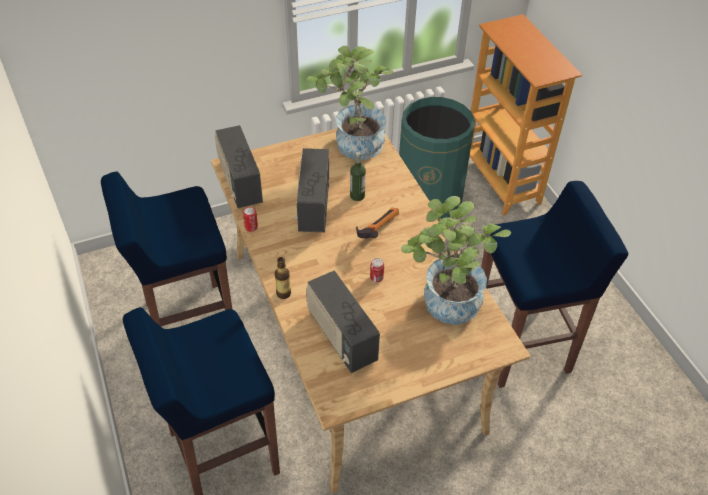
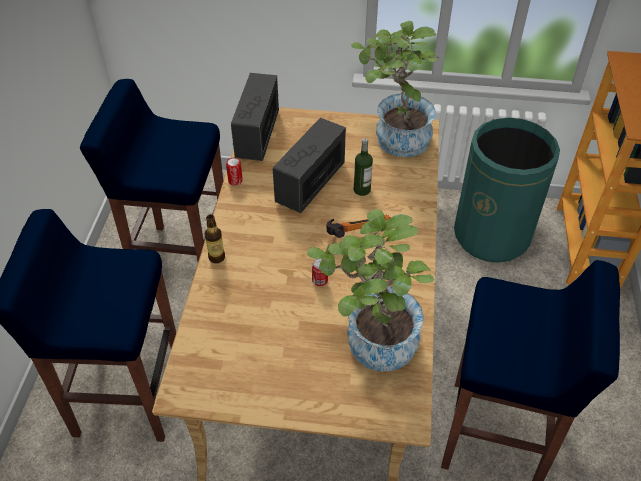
camera: 30 degrees right, 0 degrees up
(341, 337) = (239, 326): radio -> none

